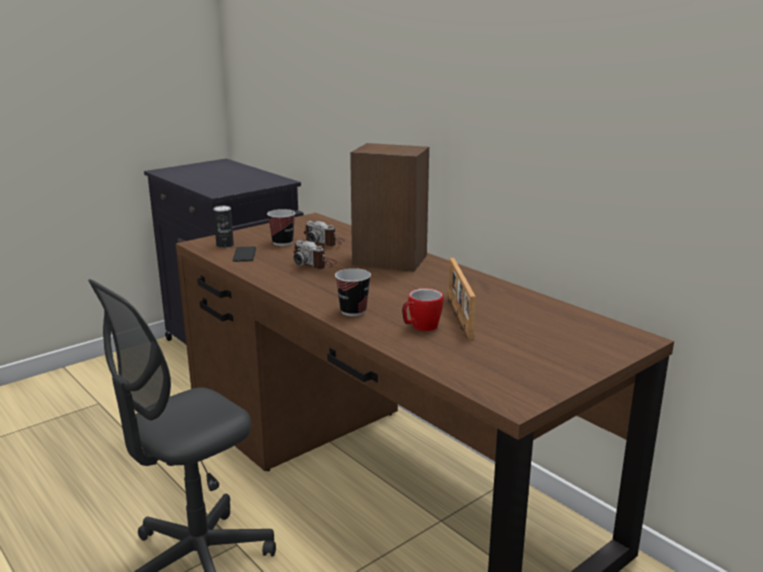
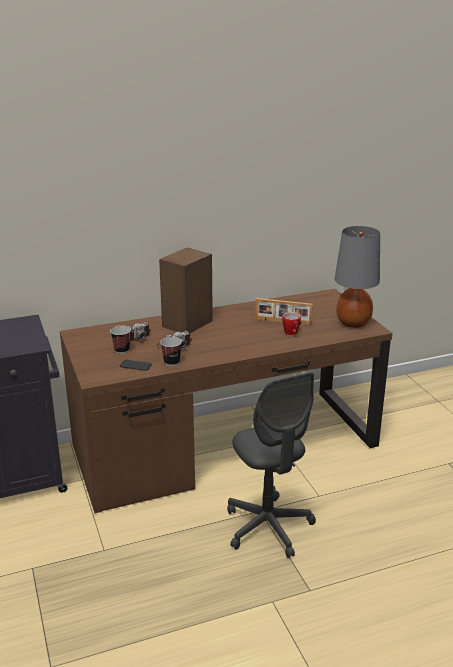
camera: 70 degrees left, 5 degrees up
(225, 245) = (107, 370): can -> none
(353, 311) = (260, 345): cup -> cup (171, 362)
(523, 375) = (353, 323): none -> grey table lamp

